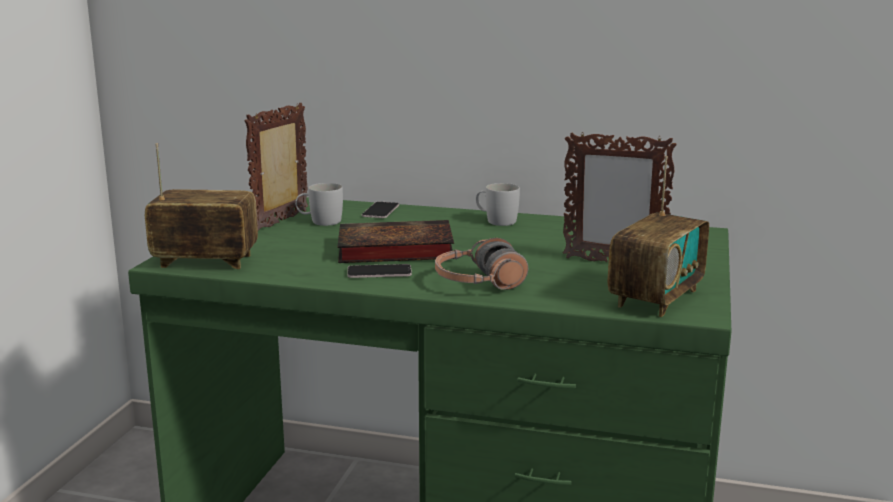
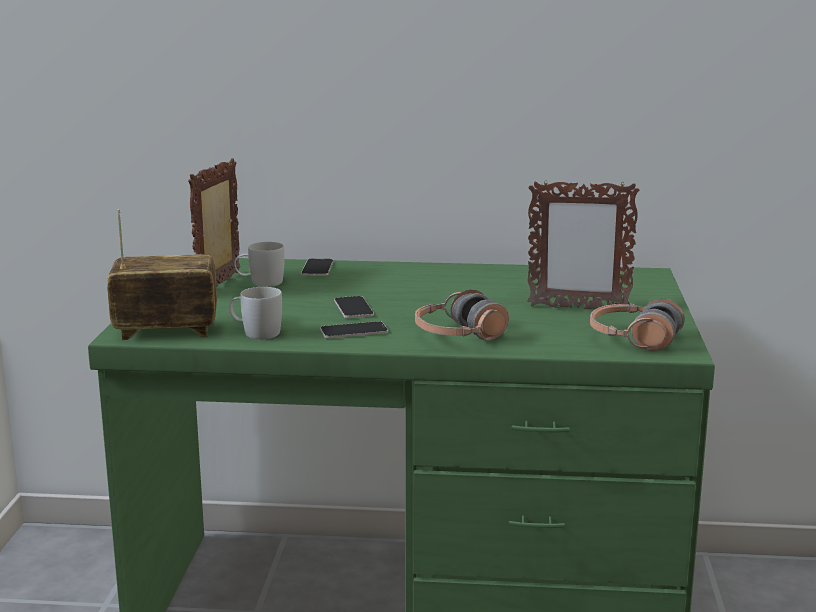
camera: 10 degrees left, 0 degrees up
(392, 250) = (353, 308): book -> phone
(496, 221) = (441, 272): white mug -> white mug (255, 332)
(656, 298) = (634, 339): radio -> headphones

